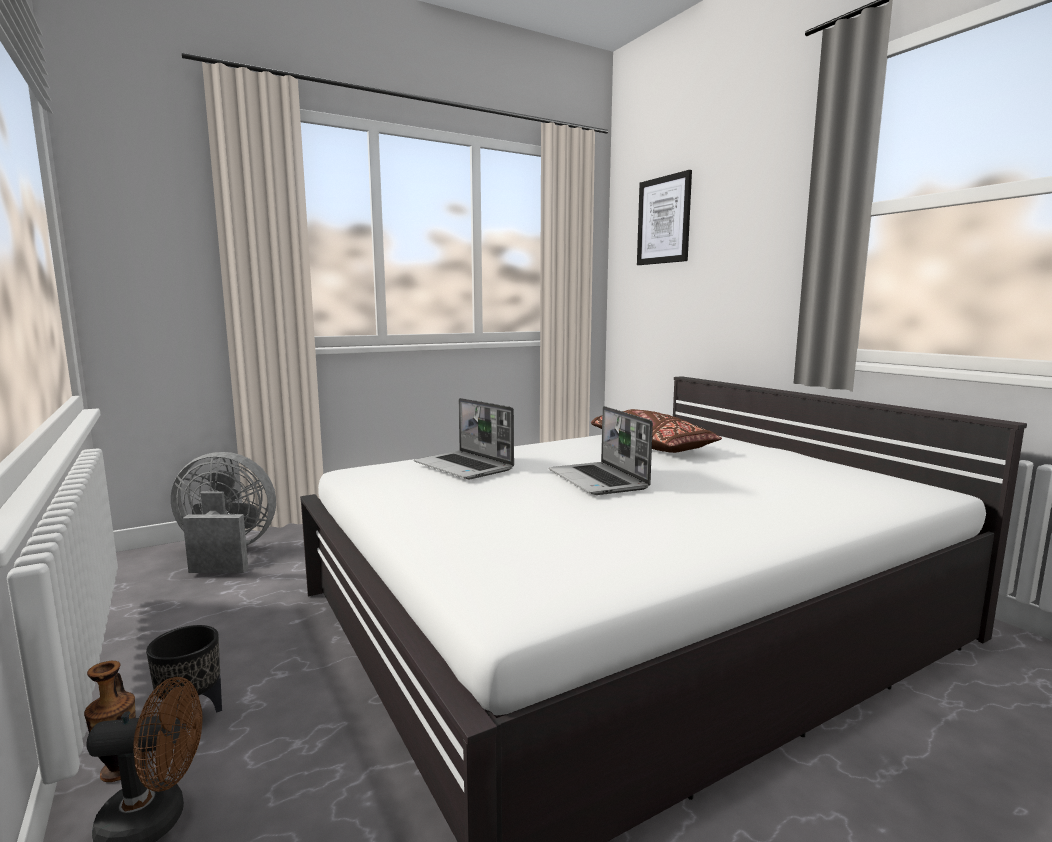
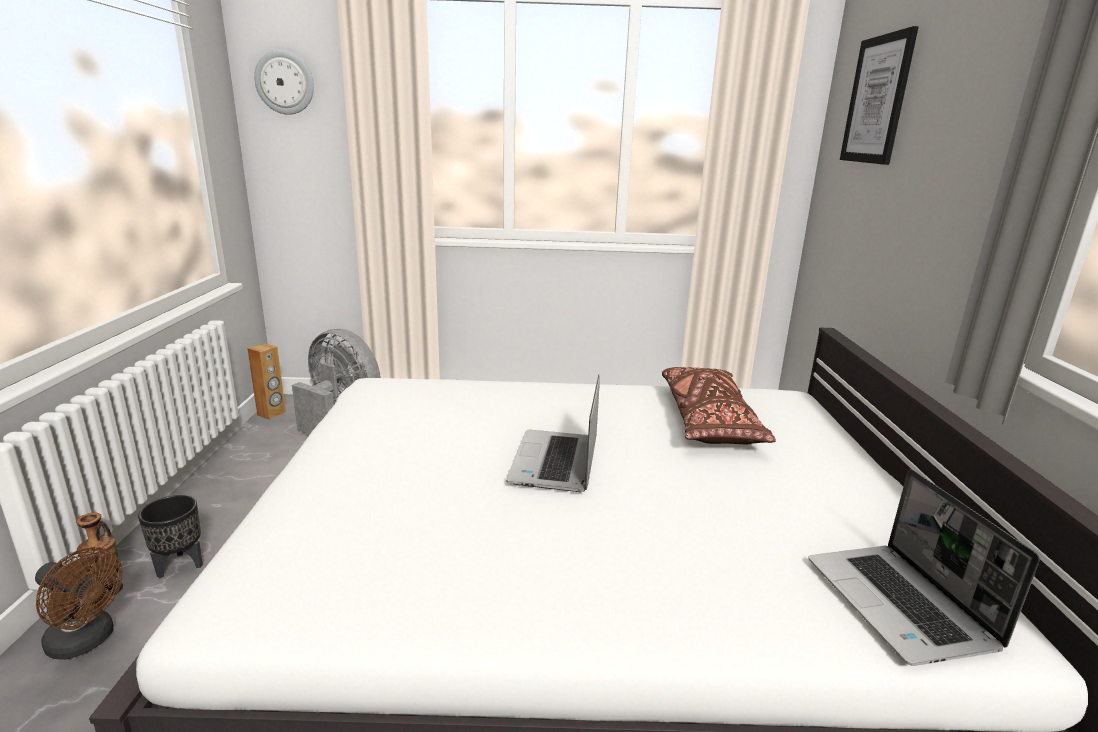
camera: 30 degrees right, 10 degrees up
(130, 569) = (272, 414): none -> brown speaker
(131, 187) = (285, 82): none -> wall clock
(465, 467) = (460, 405): laptop -> laptop (901, 605)

